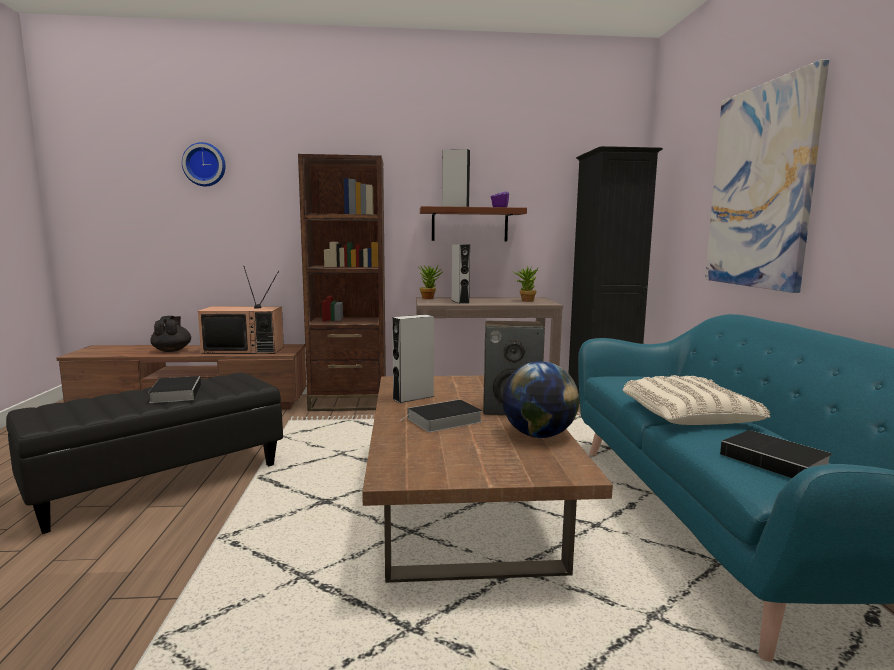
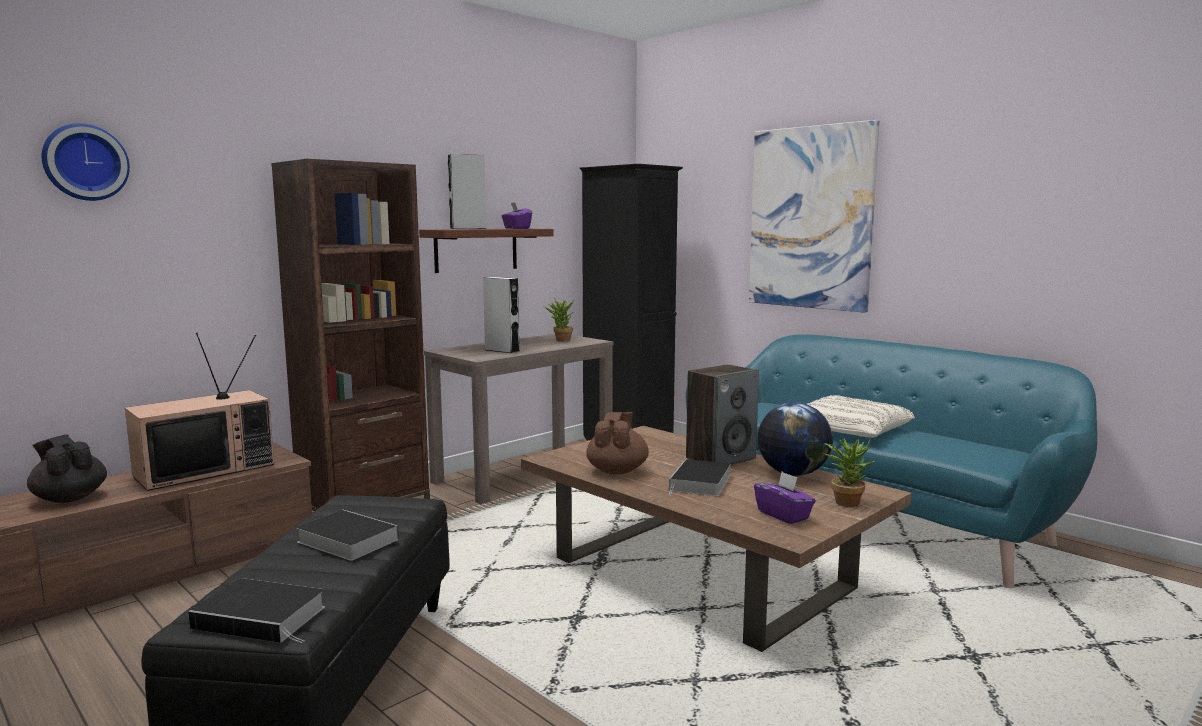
camera: 40 degrees left, 0 degrees up
(413, 397) = (617, 470): grey speaker -> brown teapot
(429, 298) = (449, 350): potted plant -> potted plant (846, 501)
(435, 461) = (783, 515): none -> purple tissue box
(777, 462) = (964, 448): book -> book (263, 617)

